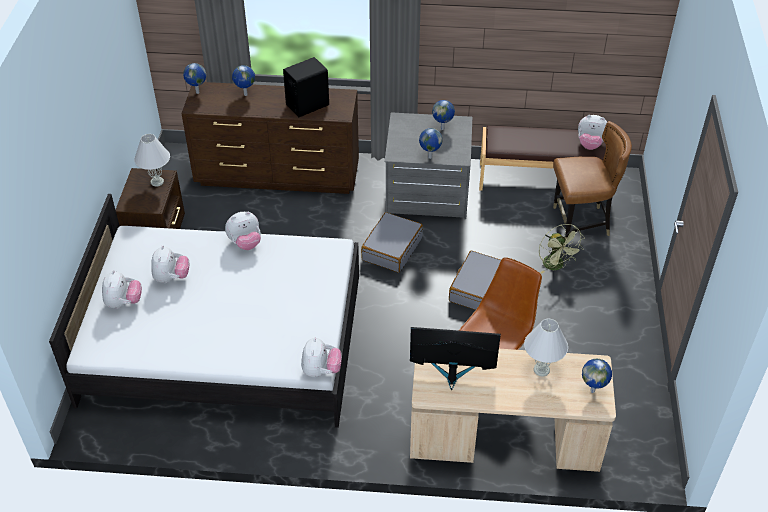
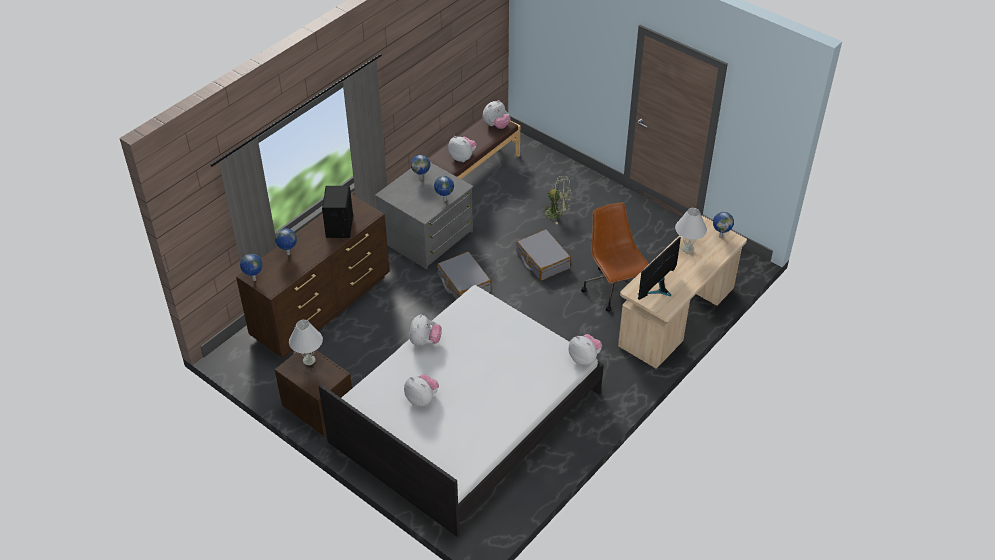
camera: 55 degrees left, 0 degrees up
(123, 303) = (423, 437): plush toy -> plush toy (462, 157)
(580, 223) = (531, 181): brown chair -> none

